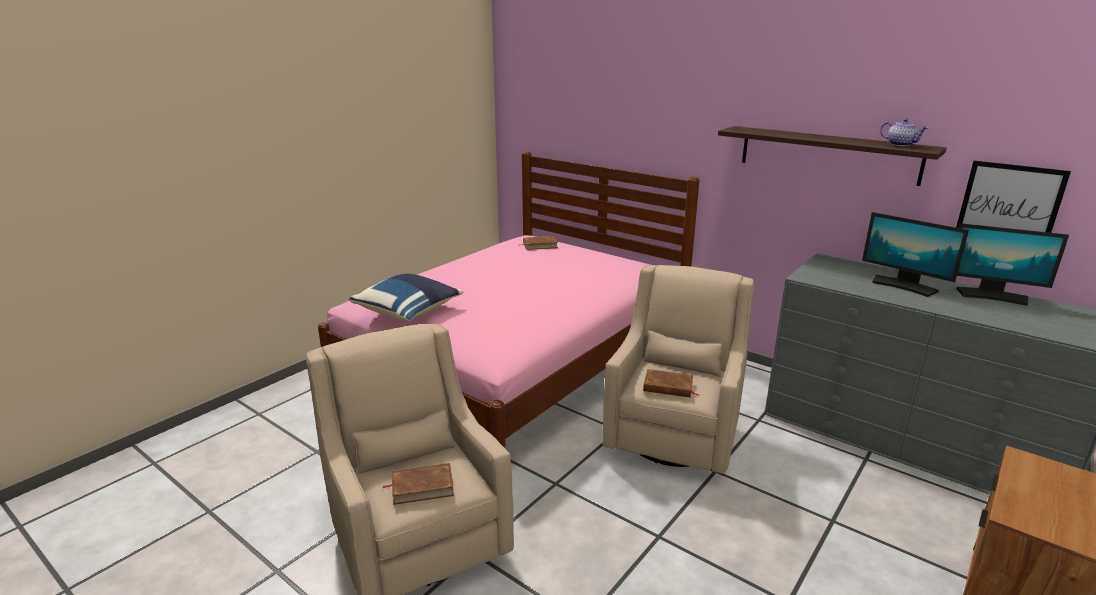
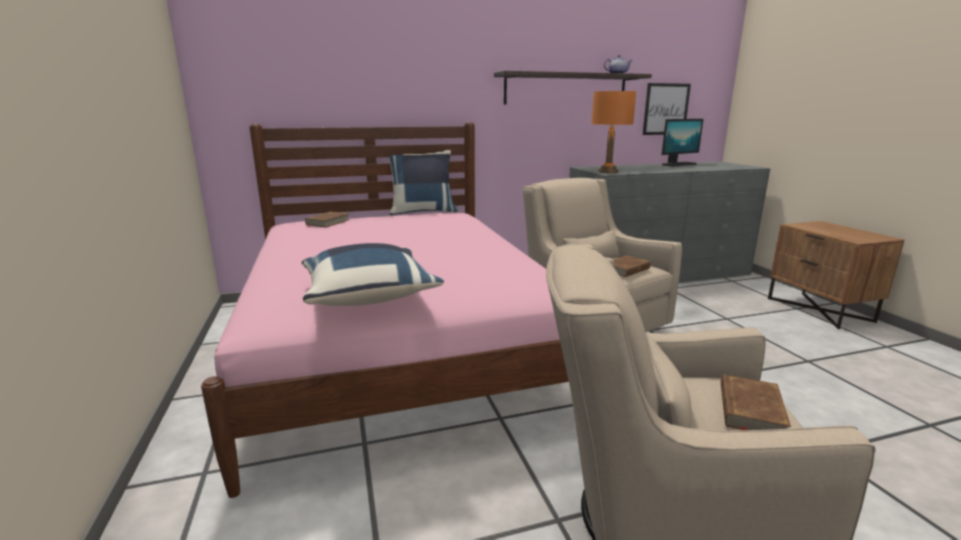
camera: 55 degrees left, 5 degrees down
(634, 257) = (423, 212): none -> blue pillow
(814, 275) = (608, 172): none -> orange table lamp
(903, 286) = (647, 168): monitor -> none

